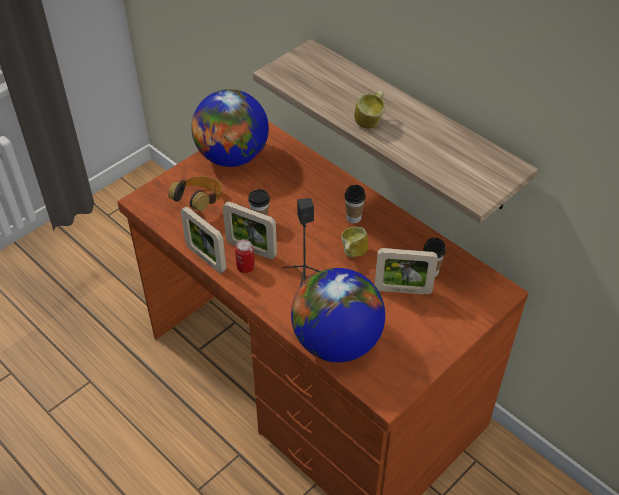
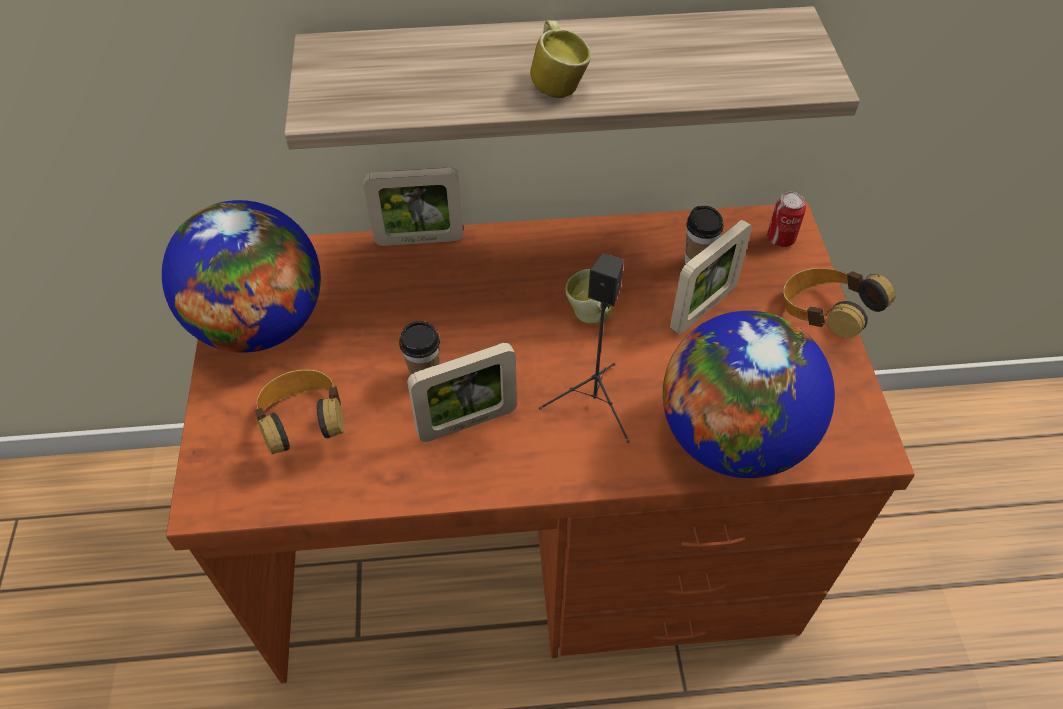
camera: 50 degrees left, 5 degrees up
(206, 258) = (426, 492): picture frame -> picture frame (419, 240)
(245, 267) = (494, 452): can -> can (780, 238)
(353, 218) = (530, 273): cup -> none
(451, 339) = (823, 317): none -> headphones

